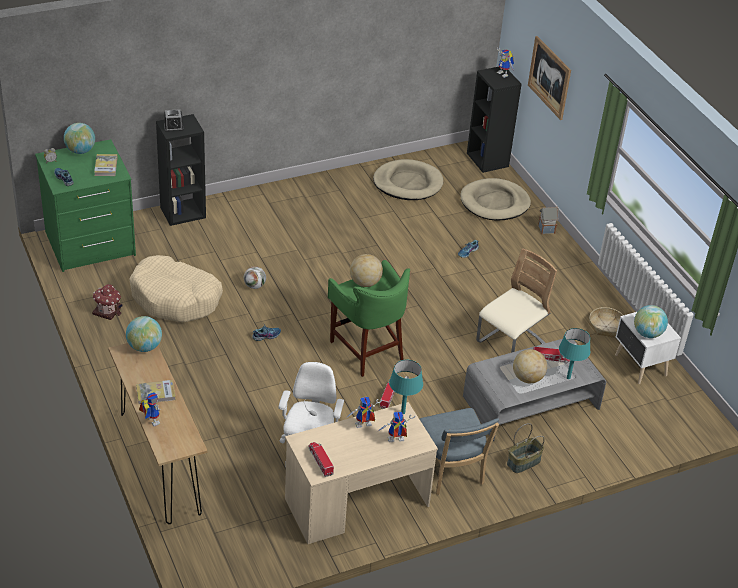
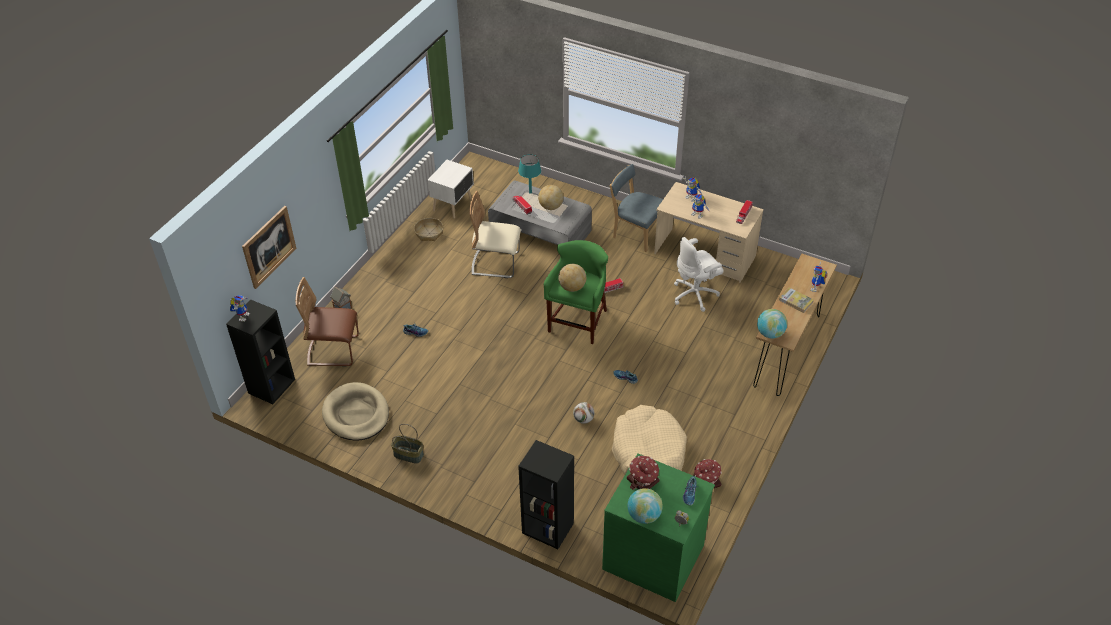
camera: 125 degrees left, 5 degrees up
(106, 166) = (643, 481): book -> toy house
(173, 127) = (553, 463): alarm clock -> none
(403, 412) = (667, 206): turquoise table lamp -> none
(451, 472) = (636, 233): blue chair -> blue chair turned 90 degrees counterclockwise
(494, 203) = (334, 351): beige dog bed -> brown chair
(523, 463) = (593, 212): basket -> basket (409, 454)
(647, 333) = (458, 172): globe -> none

